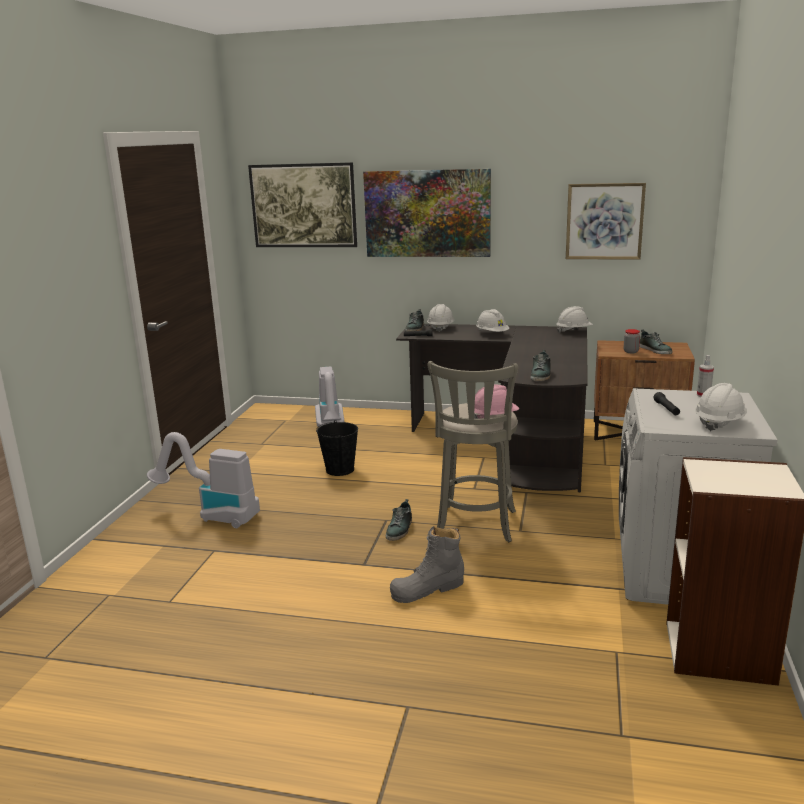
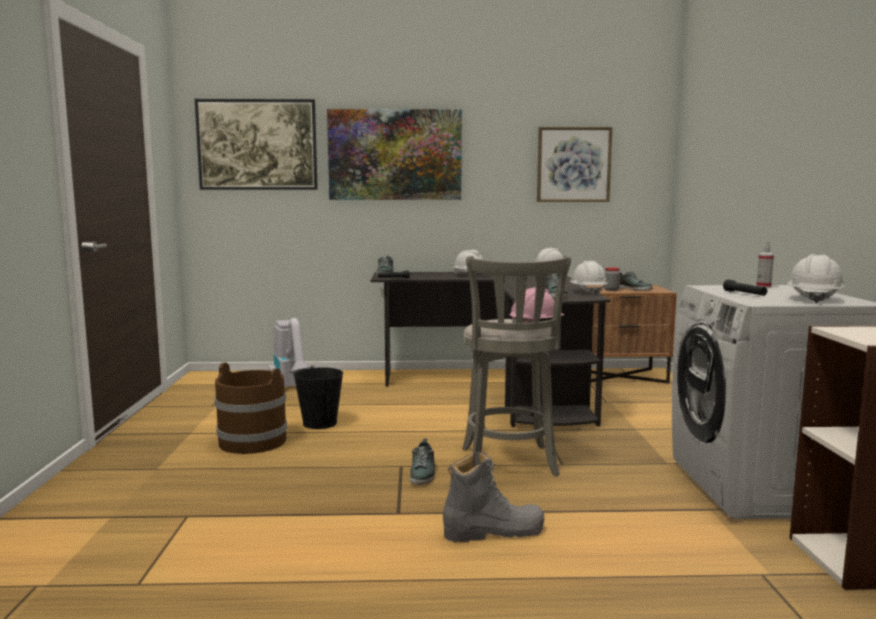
camera: 15 degrees left, 10 degrees down
(212, 514) = (171, 477): vacuum cleaner -> none
(281, 484) = (253, 441): none -> brown bucket
(428, 589) = (493, 531): grey boot -> grey boot turned 150 degrees counterclockwise
(440, 328) = (412, 273): white hard hat -> white hard hat (588, 292)

